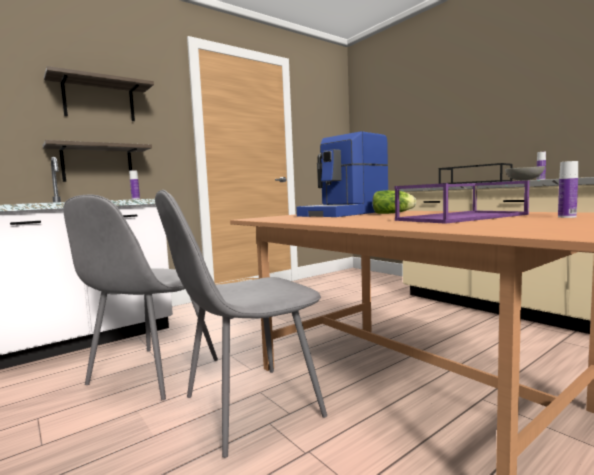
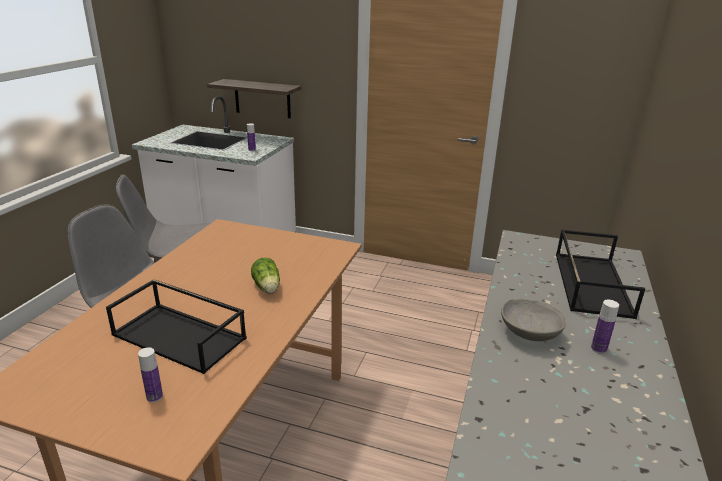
camera: 55 degrees right, 20 degrees up
(99, 101) = (265, 36): shelf -> none
(346, 213) = (276, 259): coffee machine -> none
(461, 217) = (181, 336): purple tray -> black tray

